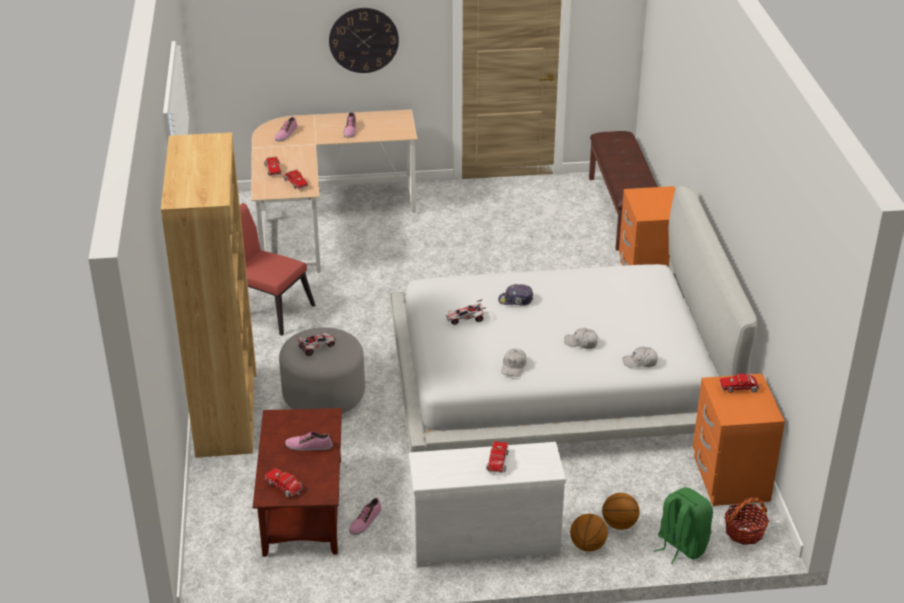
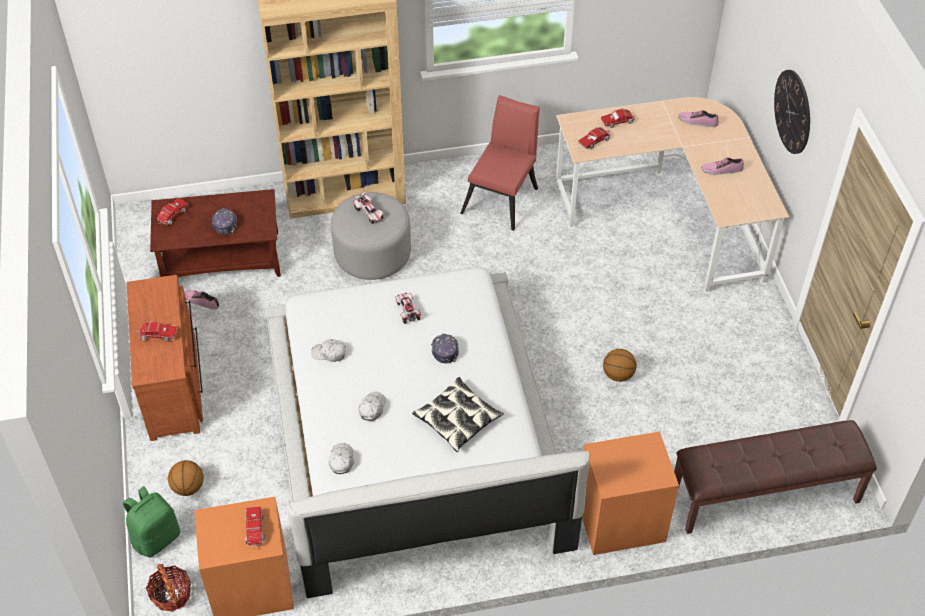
camera: 85 degrees right, 15 degrees up
(309, 445) = (225, 223): shoe -> cap
(484, 539) = (174, 384): white dresser -> brown dresser
(588, 545) = (161, 462): basketball -> basketball (618, 375)
(594, 297) = (457, 419): none -> pillow

